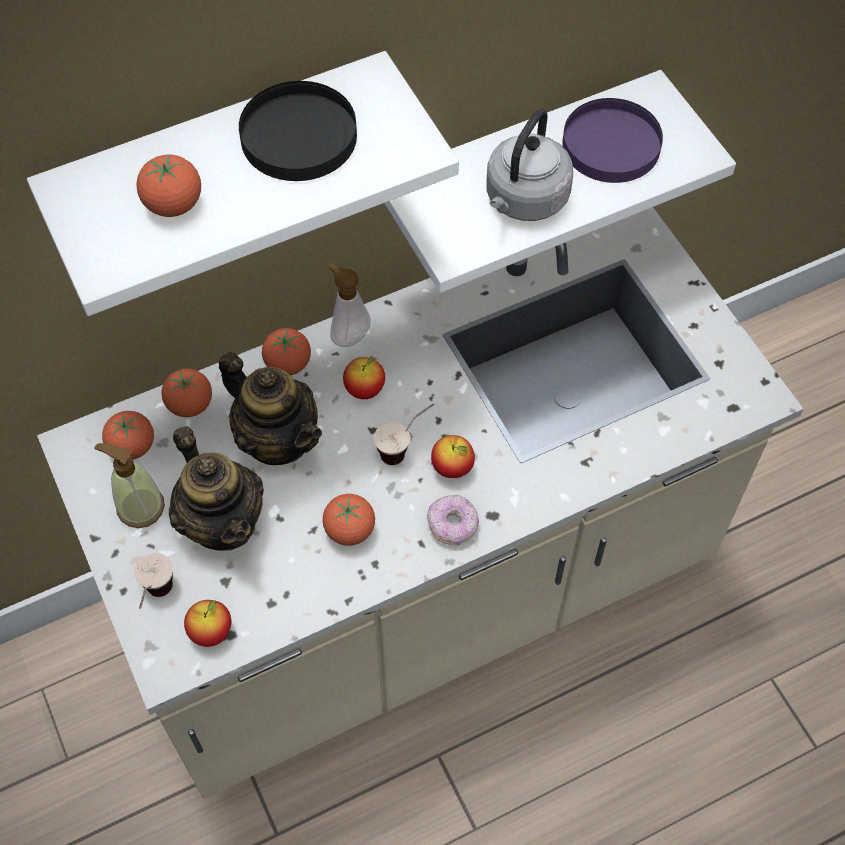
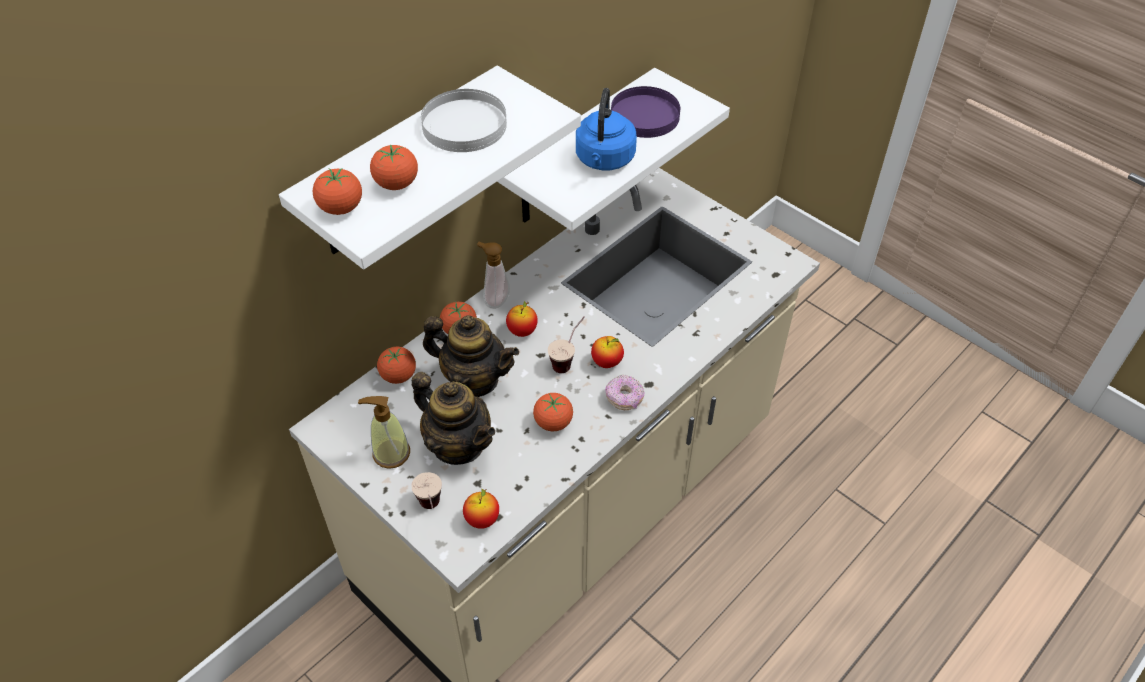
camera: 20 degrees left, 10 degrees down
(132, 446) = (367, 415): tomato -> tomato (341, 208)
(299, 136) = (465, 124): black plate -> white plate
(524, 200) = (604, 160): grey kettle -> blue kettle

